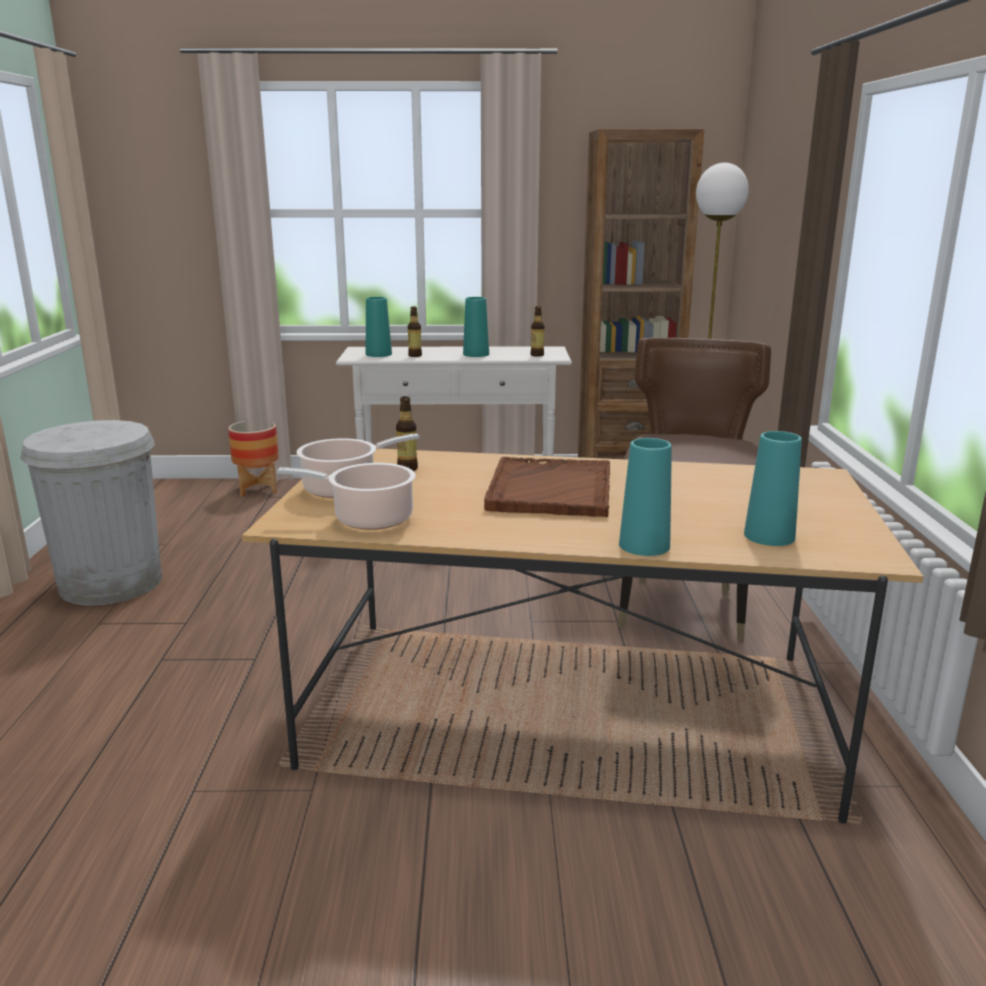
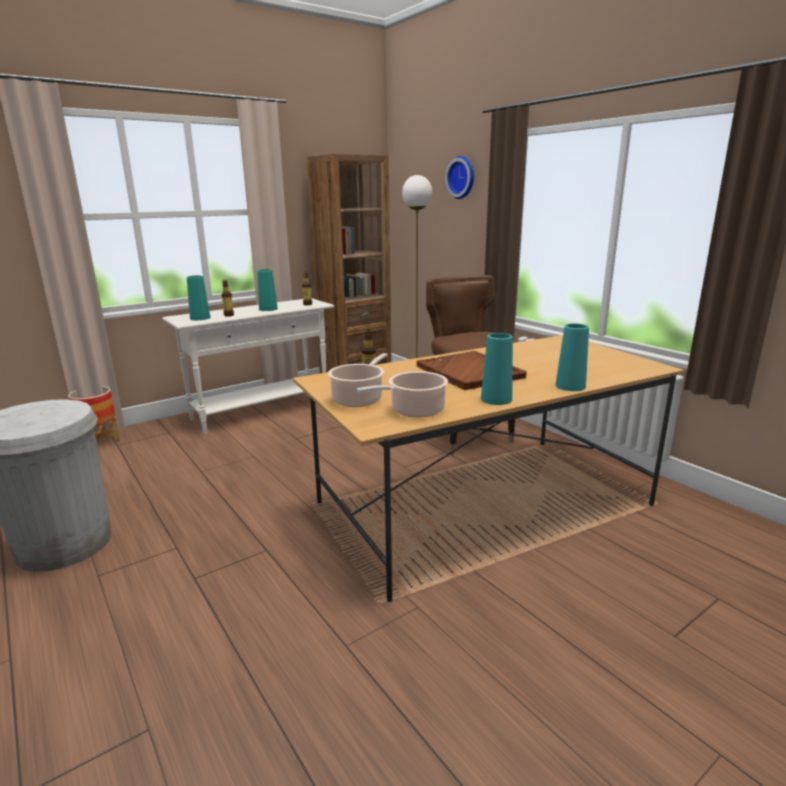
camera: 35 degrees left, 0 degrees up
(769, 536) = (604, 369): turquoise vase -> turquoise vase (496, 399)
(802, 167) = (462, 177): none -> wall clock

